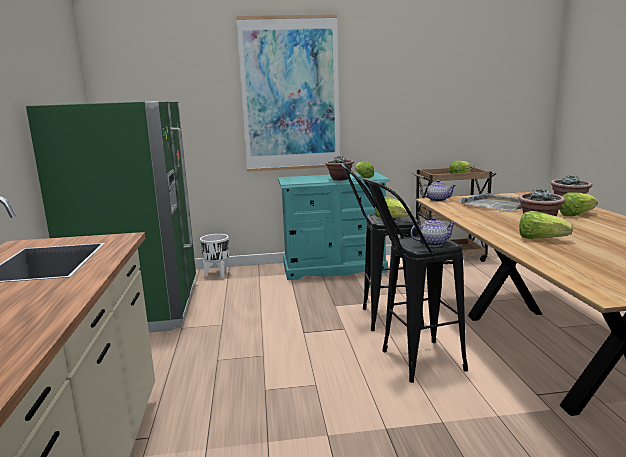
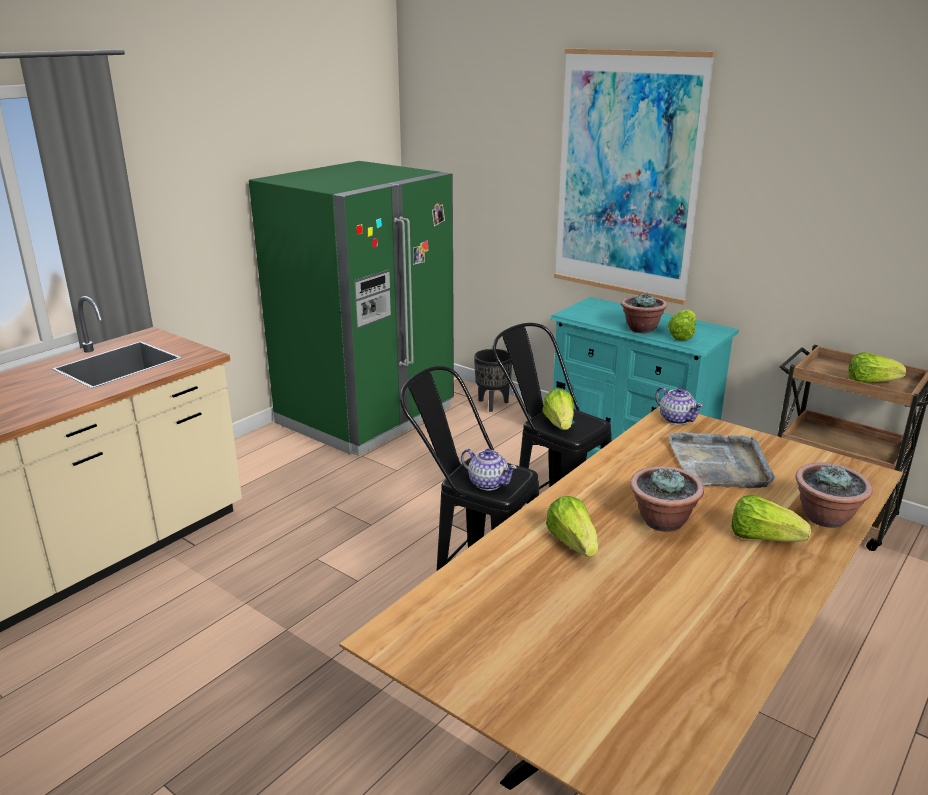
camera: 45 degrees right, 10 degrees up
(217, 275) = (492, 404): white planter -> black planter

